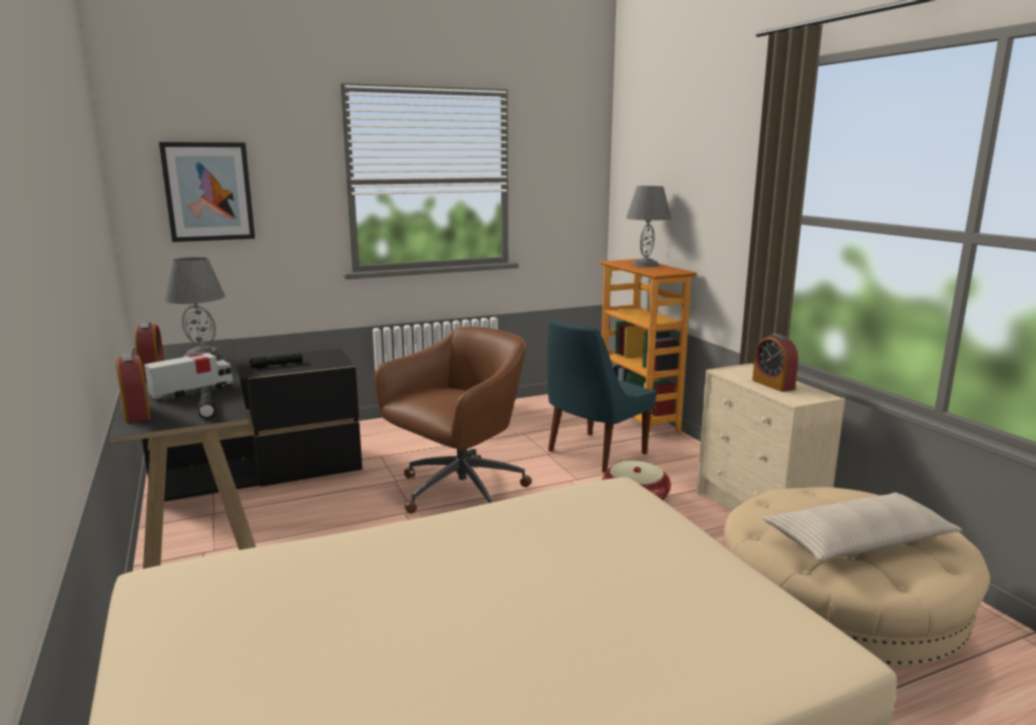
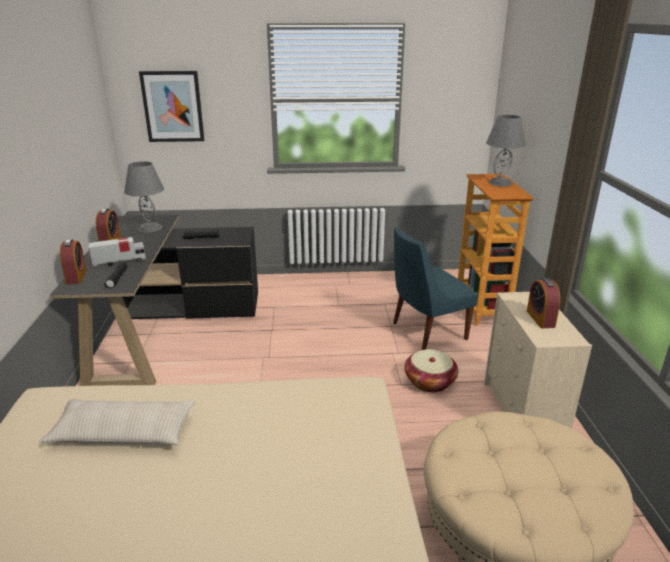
camera: 20 degrees right, 10 degrees up
(458, 491) = (308, 347): brown office chair -> none
(858, 542) = (521, 480): beige pillow -> beige pillow (123, 433)

